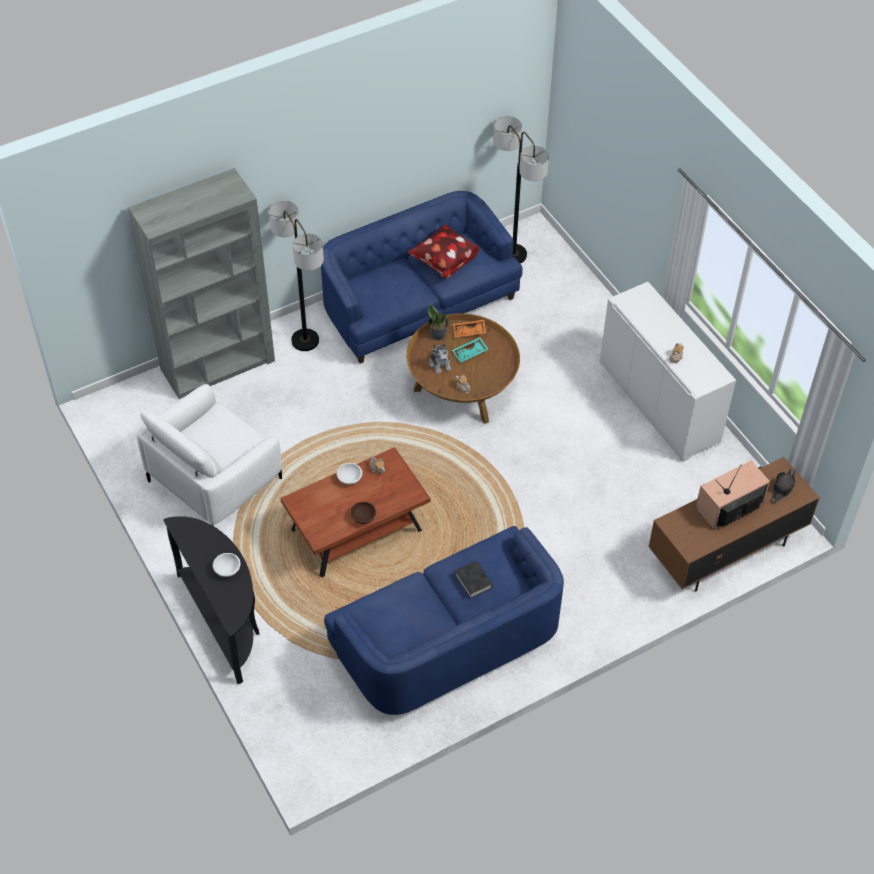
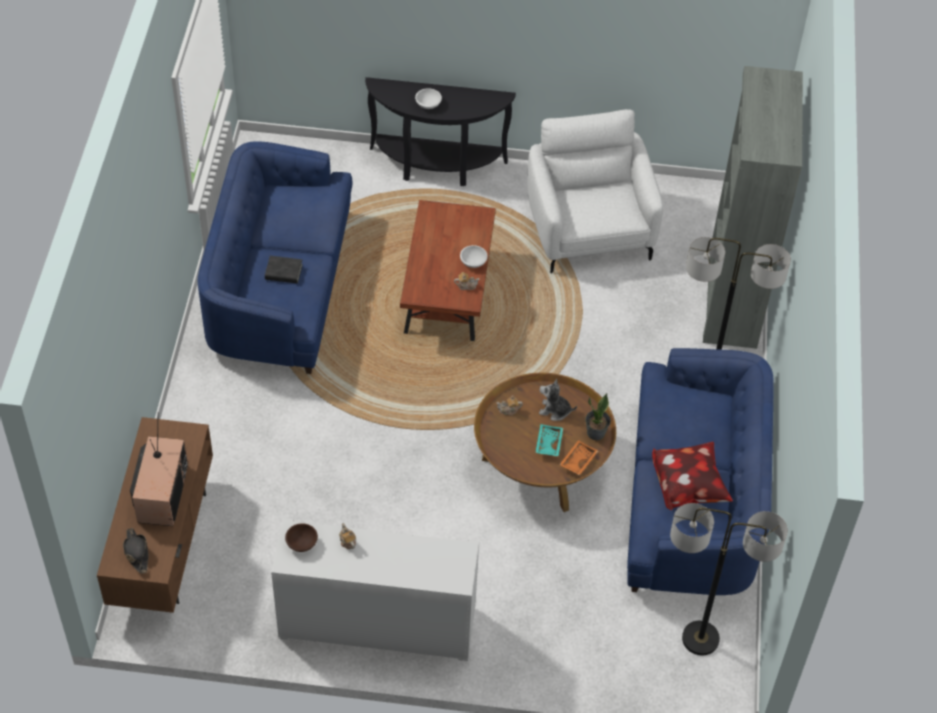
camera: 125 degrees right, 0 degrees up
(363, 517) = (423, 248): brown bowl -> brown bowl (302, 543)

